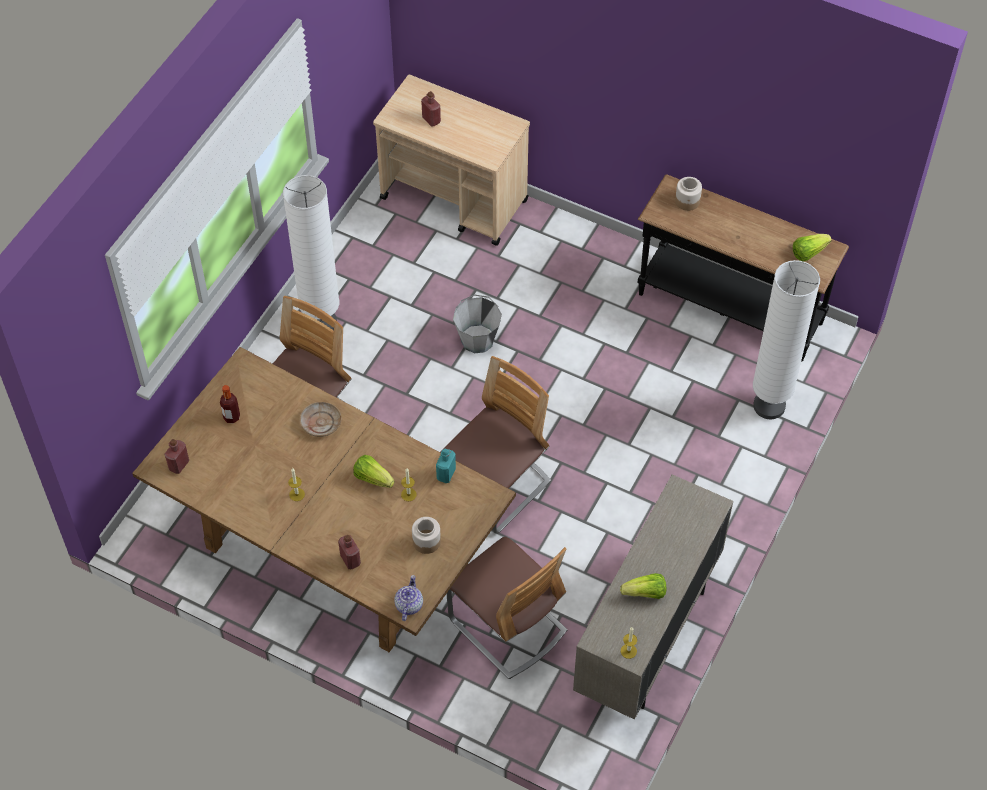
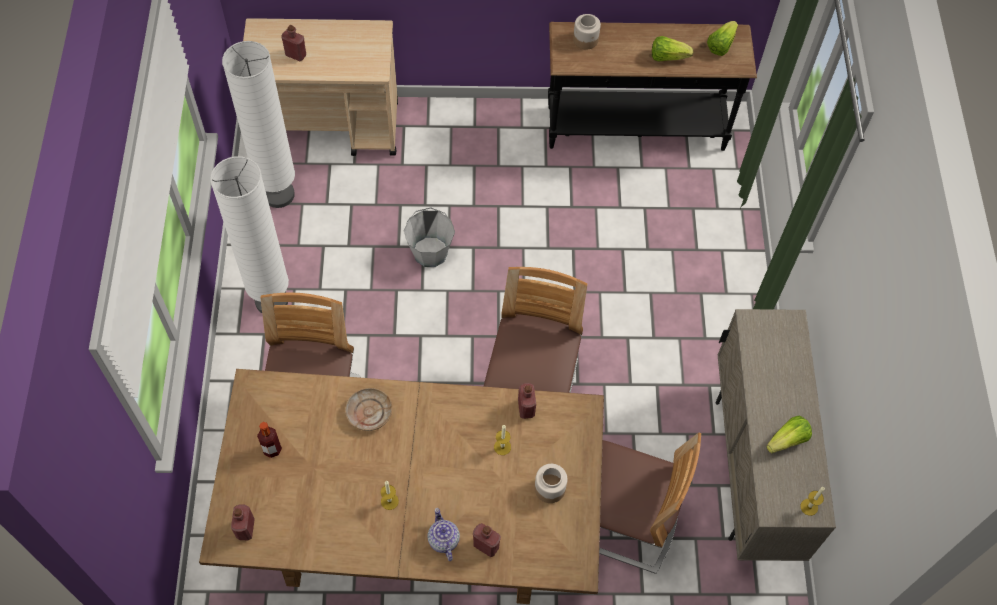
camera: 30 degrees left, 5 degrees up
(373, 478) = (456, 446): lettuce -> lettuce (668, 57)
(408, 605) = (573, 565): teapot -> teapot (443, 540)
(446, 474) = (526, 408): turquoise bottle -> red bottle
(769, 406) = (722, 202): white floor lamp -> white floor lamp (279, 195)

